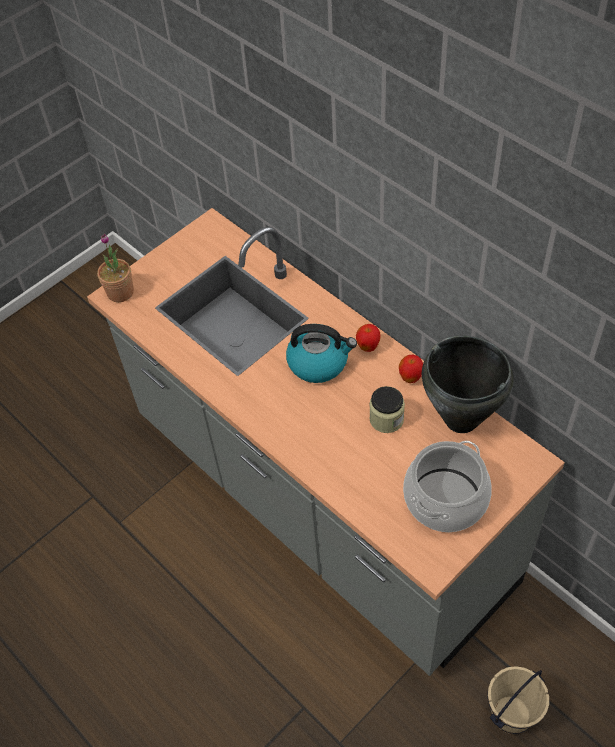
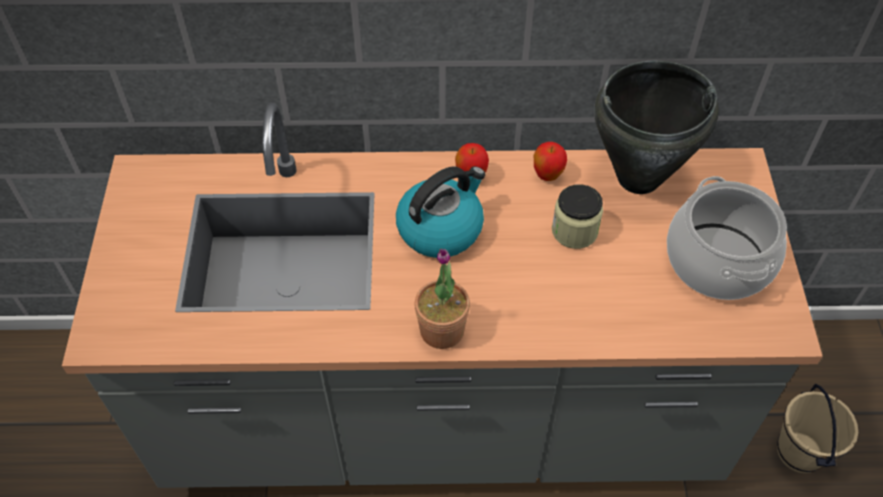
camera: 50 degrees left, 0 degrees up
(120, 292) = (106, 327): potted plant -> potted plant (442, 330)

